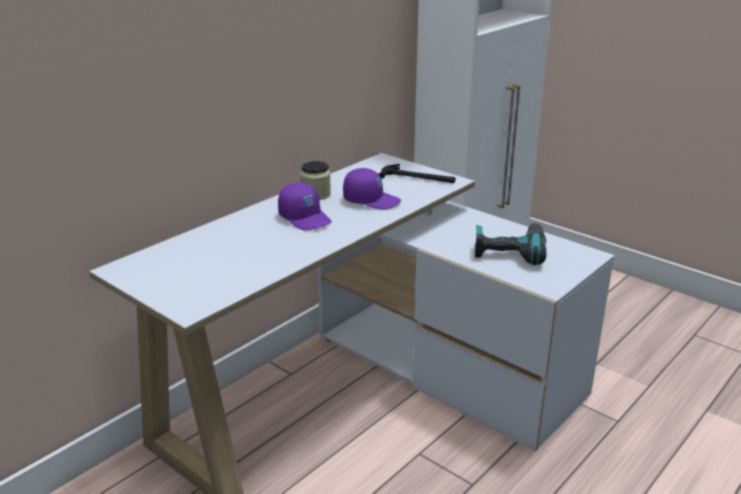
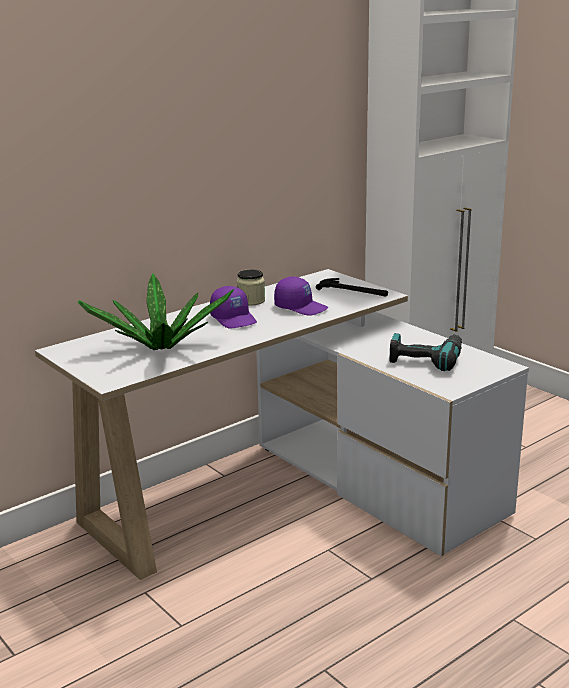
camera: 10 degrees right, 5 degrees down
(235, 258) = (161, 346): none -> potted plant

